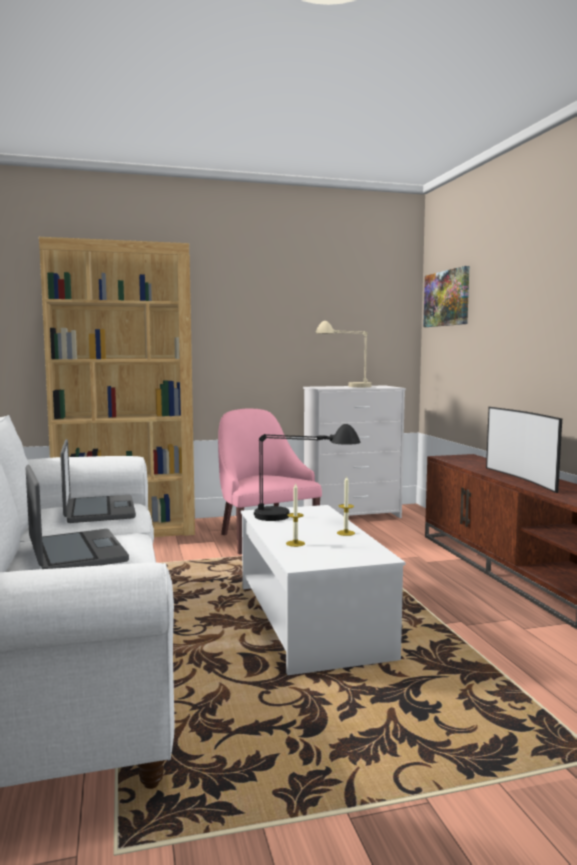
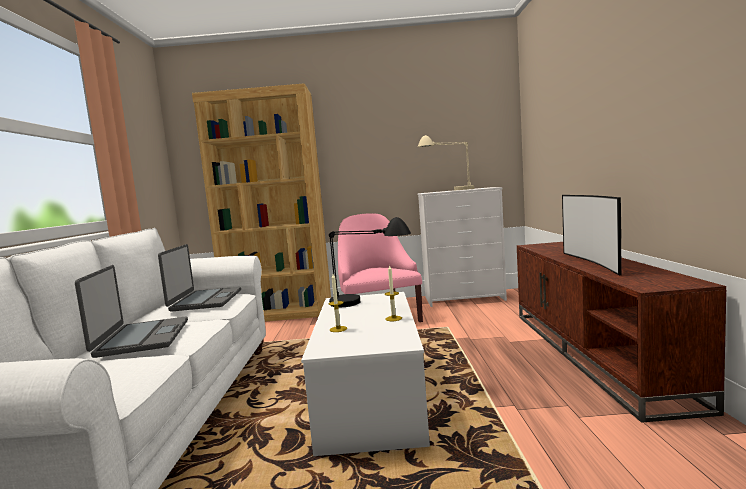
camera: 15 degrees right, 0 degrees up
(447, 298) = (536, 104): picture -> none

